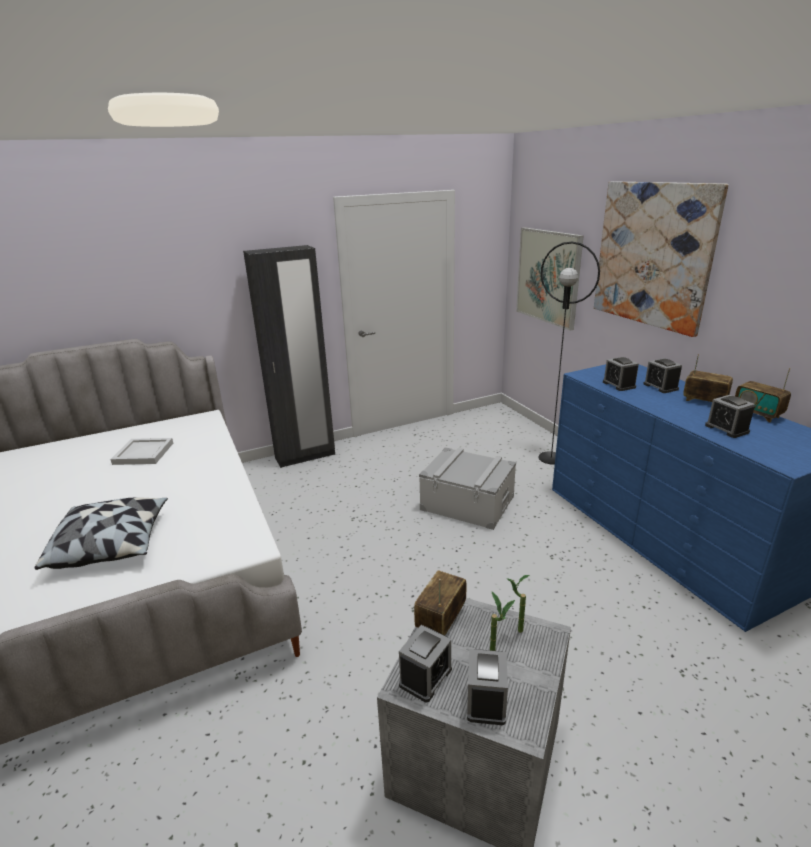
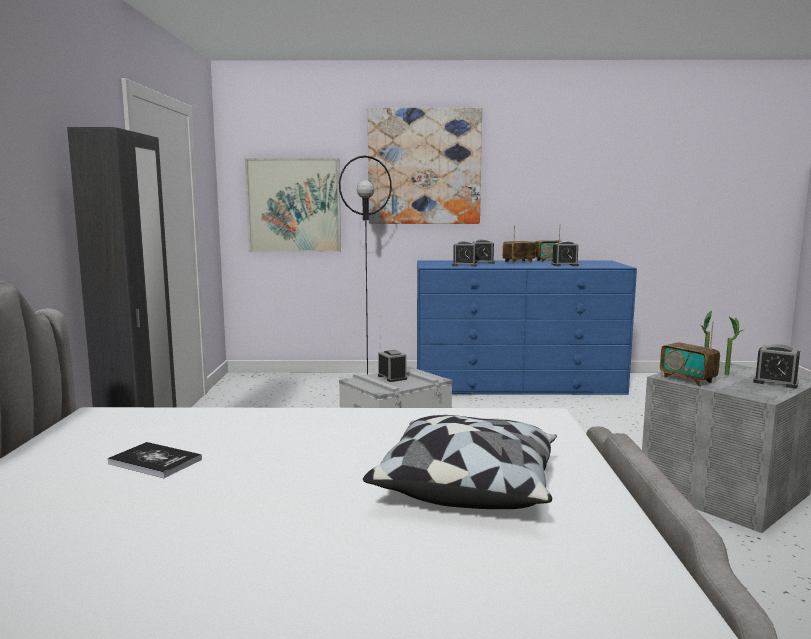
camera: 65 degrees left, 15 degrees down
(142, 454) = (155, 461): white tray -> book
(425, 677) = (753, 391): alarm clock -> alarm clock (392, 377)

